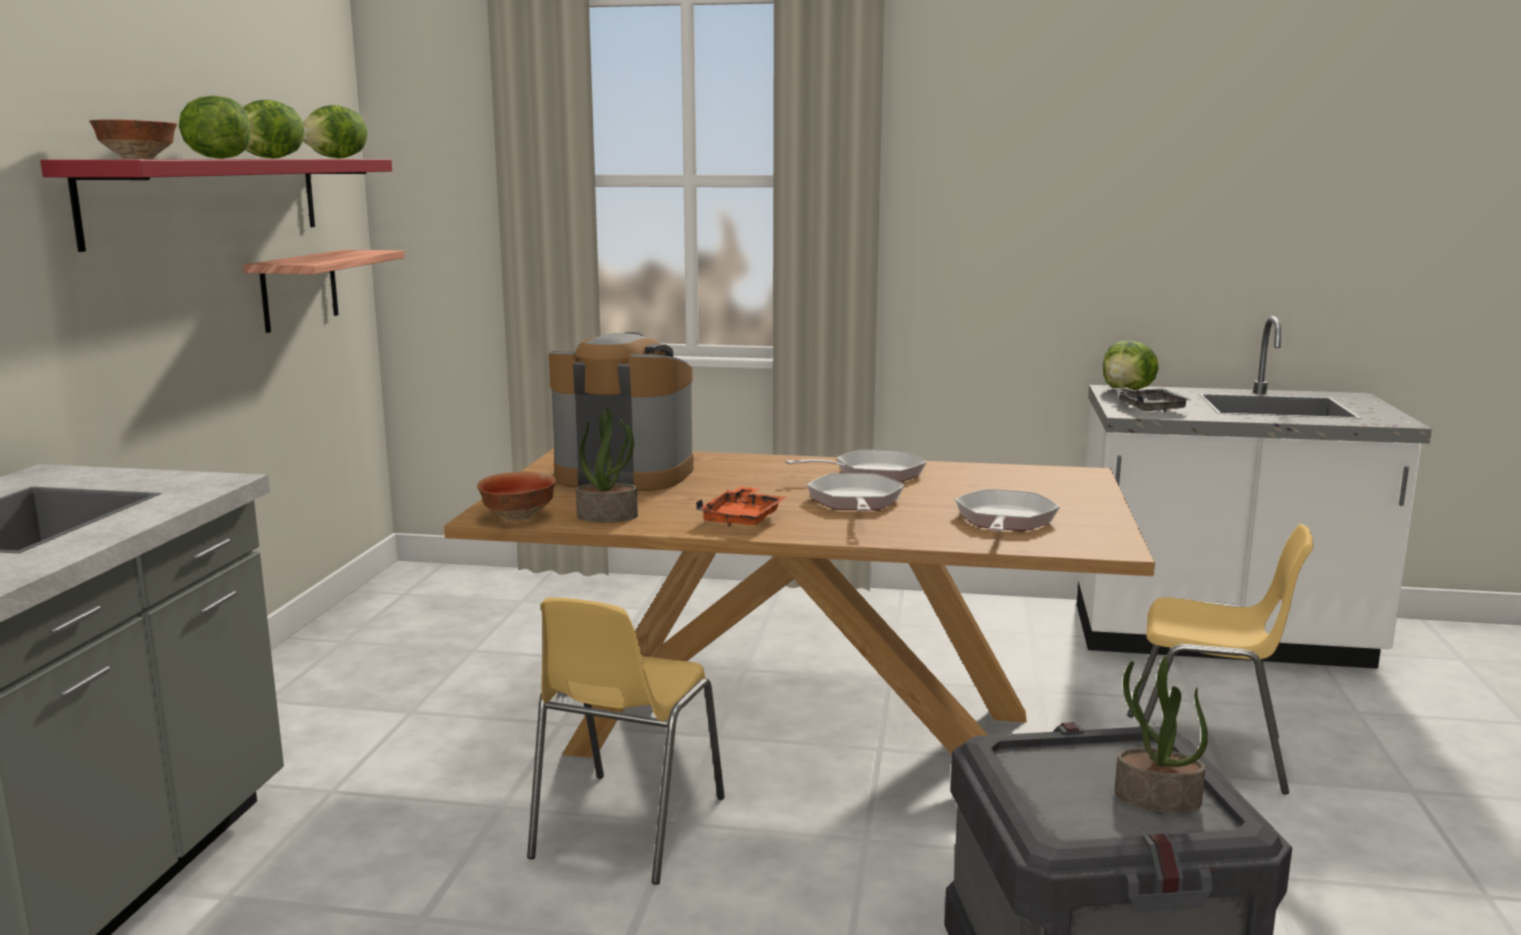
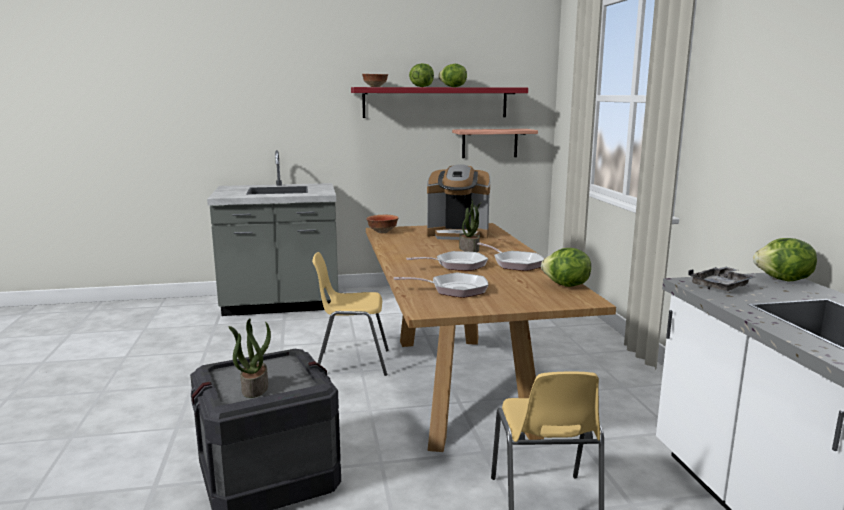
camera: 70 degrees right, 0 degrees up
(337, 158) = (502, 87): lettuce -> lettuce (566, 285)
(608, 516) = (394, 240): potted plant -> potted plant (469, 249)
(624, 474) = (458, 234): coffee machine -> coffee machine turned 105 degrees clockwise
(743, 518) = (410, 254): orange tray -> none

